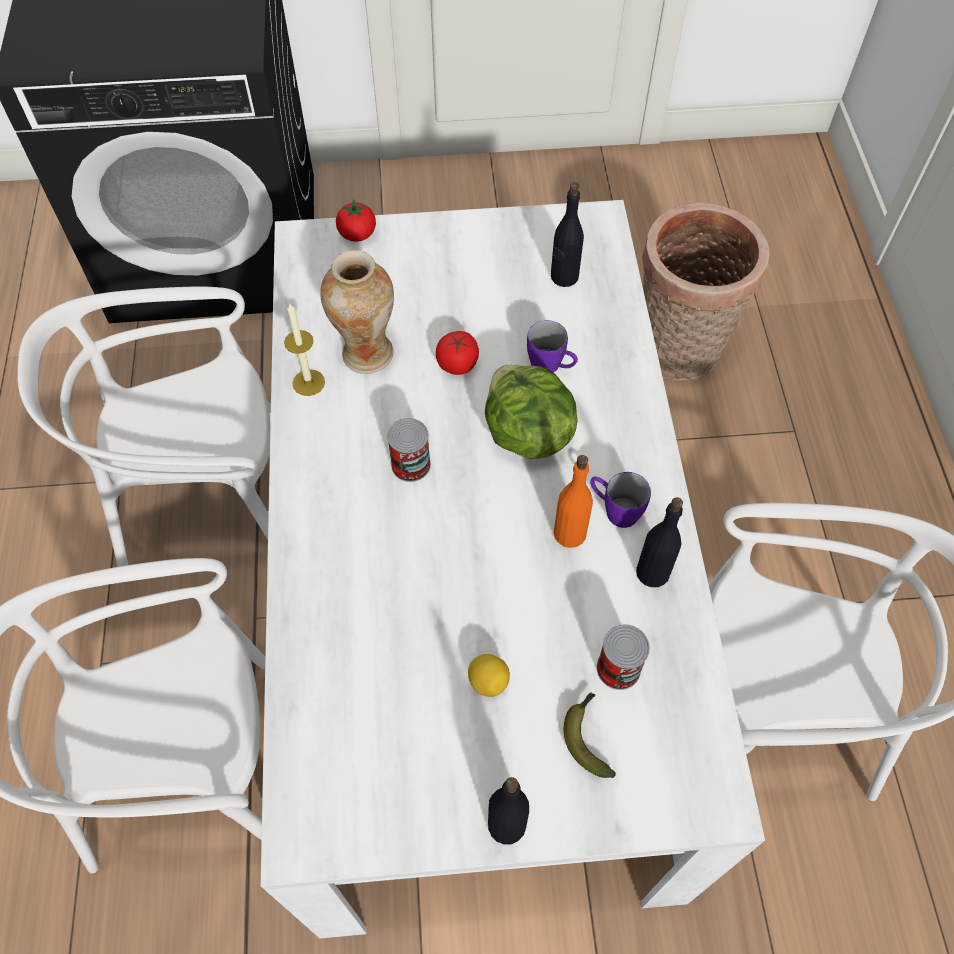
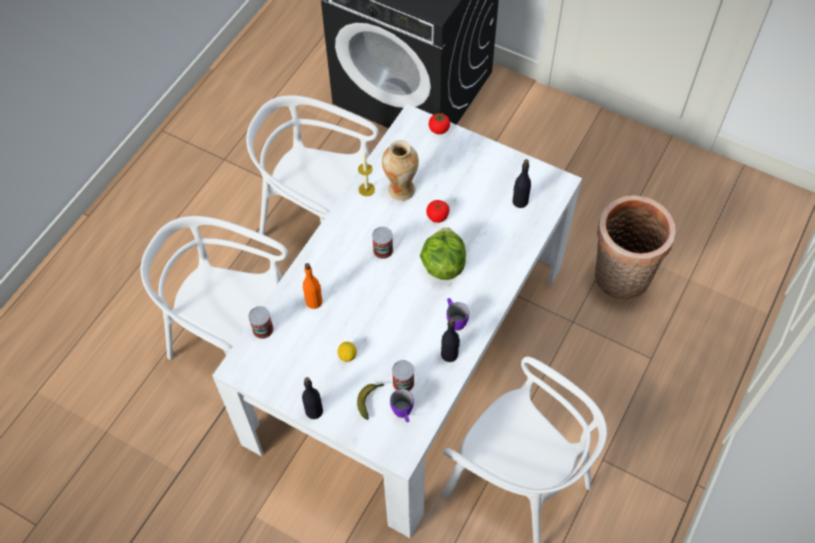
camera: 35 degrees right, 0 degrees up
(298, 730) = (263, 329): none -> can
(551, 366) = (479, 241): purple mug -> purple mug (403, 413)
(570, 533) = (427, 318): orange bottle -> orange bottle (314, 301)

